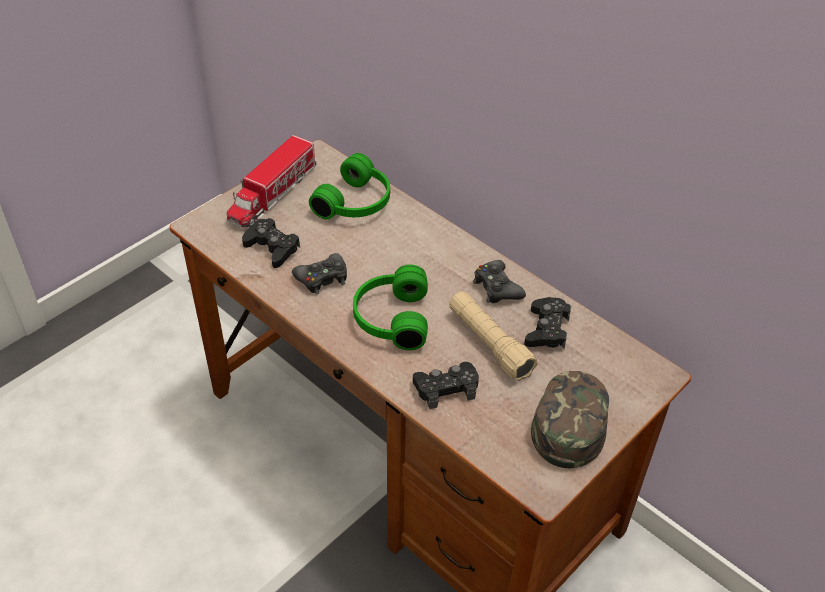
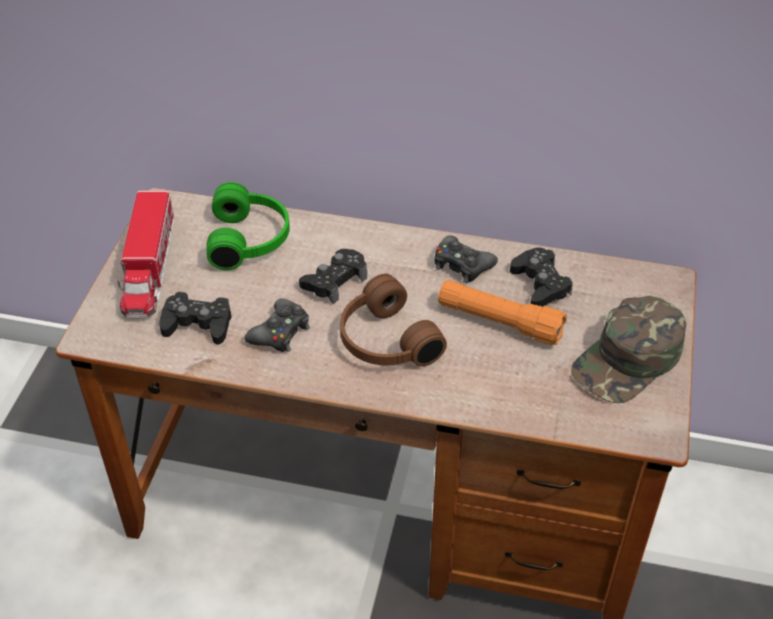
camera: 30 degrees left, 0 degrees up
(390, 318) = (384, 341): green headphones -> brown headphones
(446, 388) = (495, 384): black game controller -> black game controller (335, 281)
(489, 343) = (499, 322): beige flashlight -> orange flashlight
(569, 420) = (628, 360): green cap -> green cap turned 120 degrees counterclockwise

